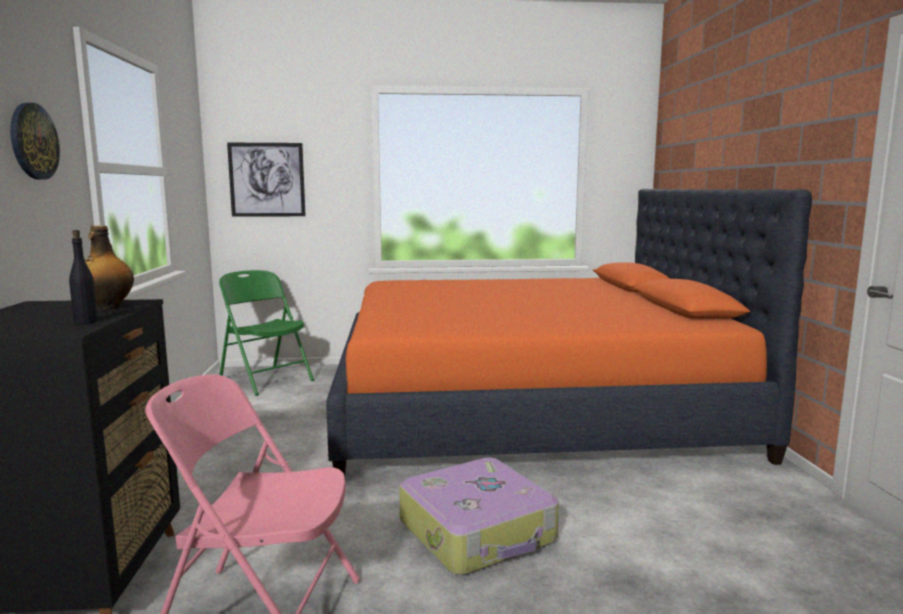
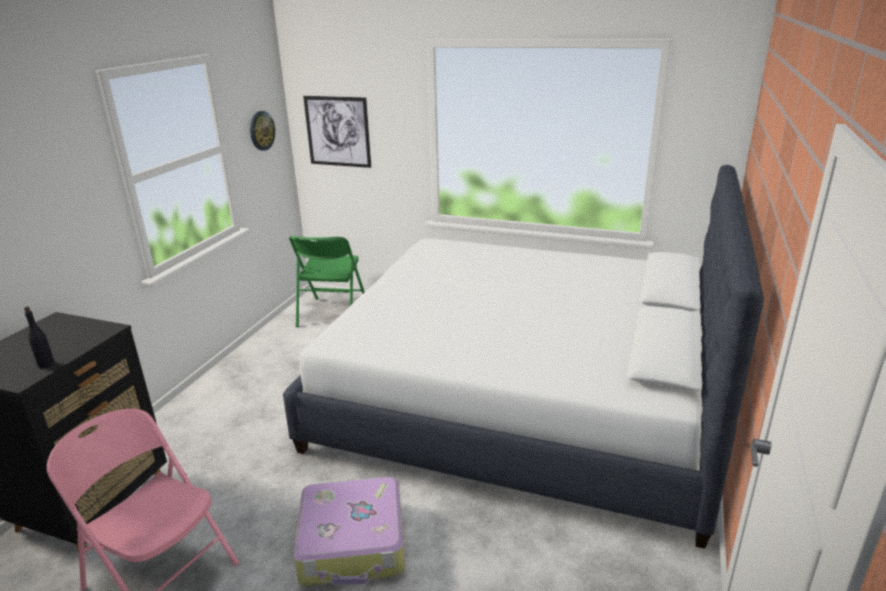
camera: 25 degrees right, 15 degrees up
(33, 141) = (54, 190): wall clock -> wall clock (261, 130)
(107, 308) = (82, 338): bottle -> none
(266, 380) = (332, 313): green chair -> green chair turned 150 degrees counterclockwise
(527, 405) = (522, 396): orange bed -> white bed

